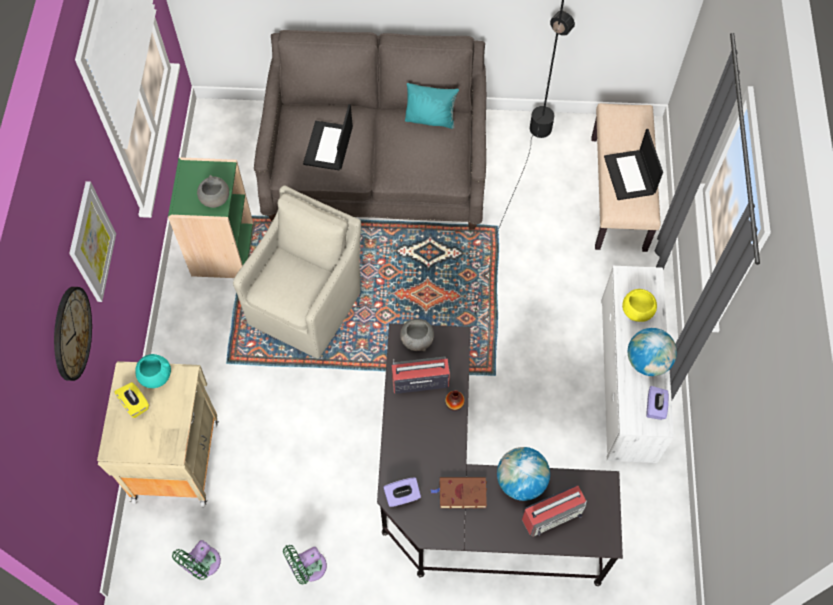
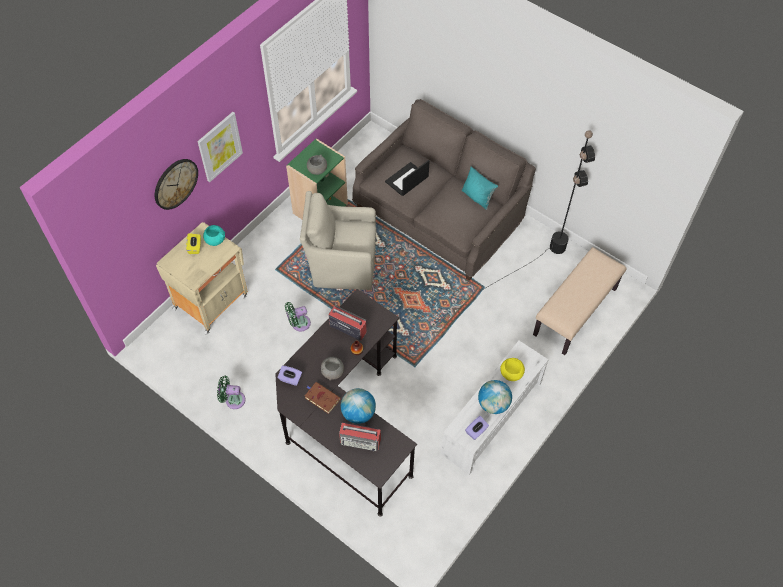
camera: 35 degrees right, 5 degrees down
(203, 564) = (183, 362): green fan -> green fan (298, 323)
(307, 304) = (342, 265): beige armchair -> beige armchair turned 150 degrees counterclockwise
(417, 340) = (364, 306): grey bowl -> grey bowl (333, 372)
(630, 175) = (574, 298): laptop -> none

